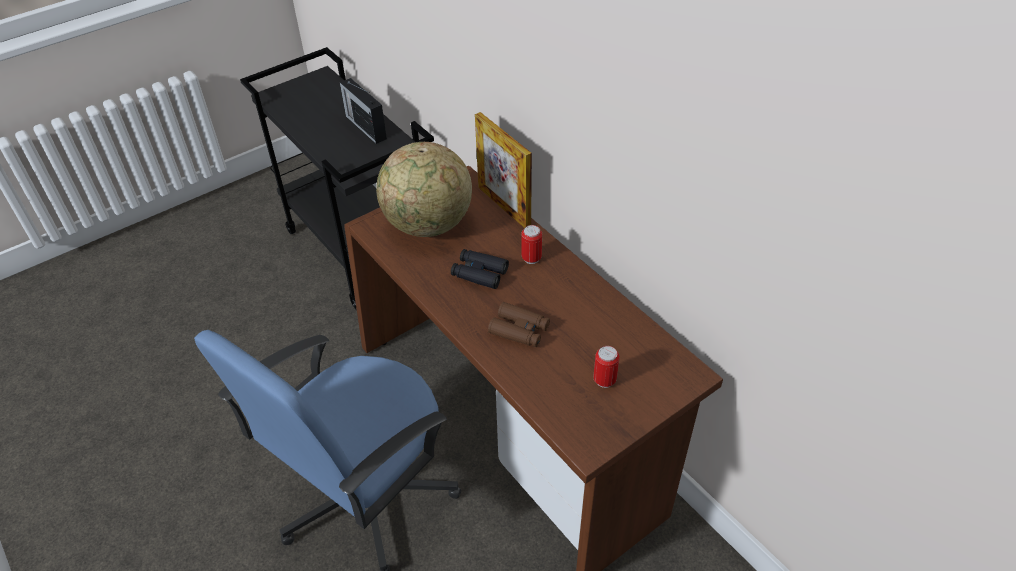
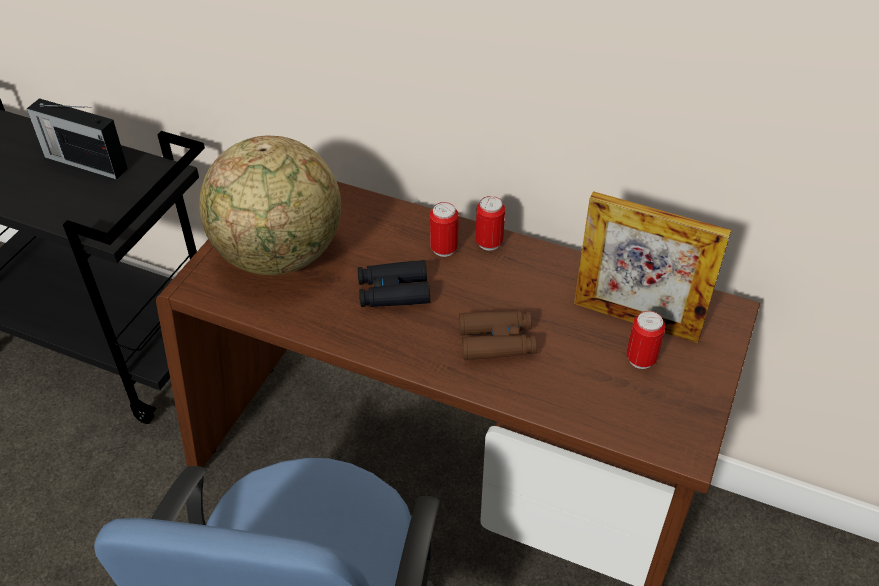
camera: 30 degrees left, 0 degrees up
(504, 206) = (361, 199): picture frame -> picture frame (636, 319)
(564, 265) = (489, 243): none -> can

